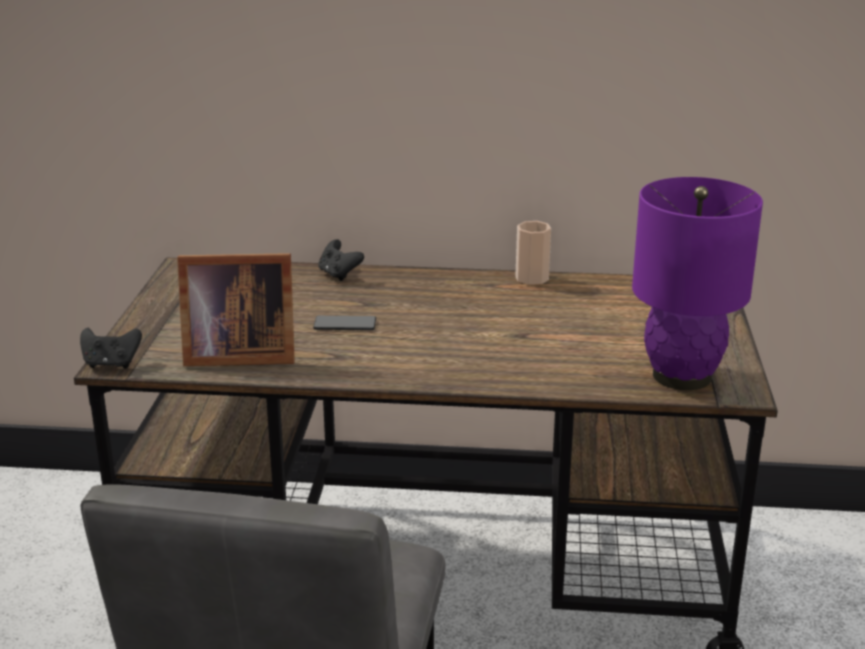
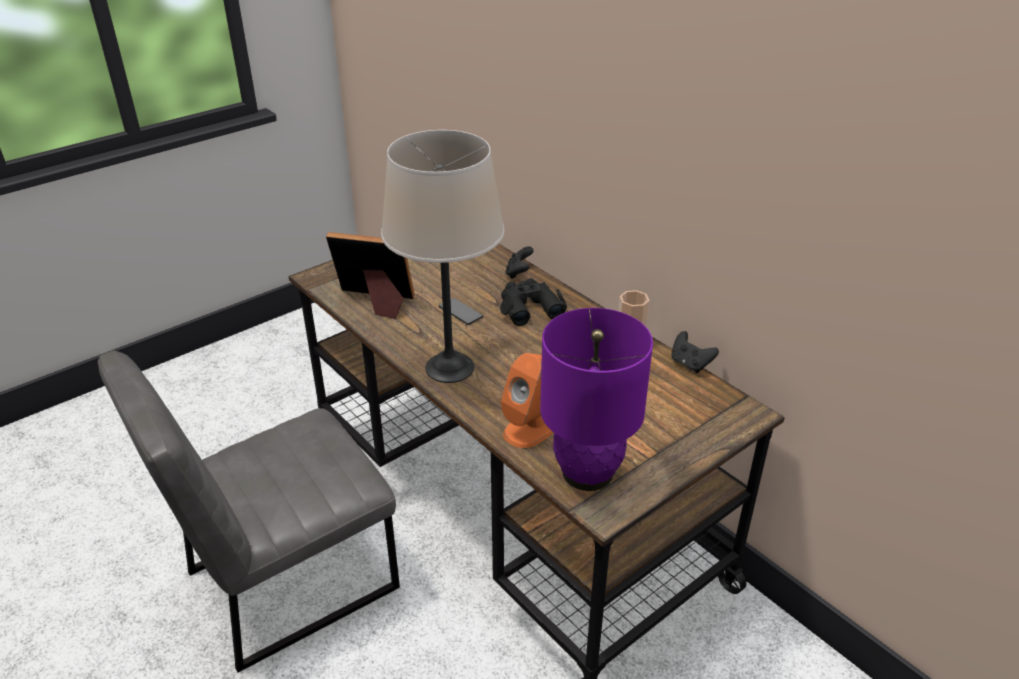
camera: 45 degrees right, 10 degrees up
(111, 364) = (314, 276): black game controller -> black game controller (690, 364)
(236, 354) = (376, 302): picture frame -> picture frame turned 150 degrees clockwise
(403, 294) = (529, 307): none -> black binoculars
(424, 367) = (450, 368): none -> beige table lamp
(582, 372) = (531, 428): none -> orange speaker

